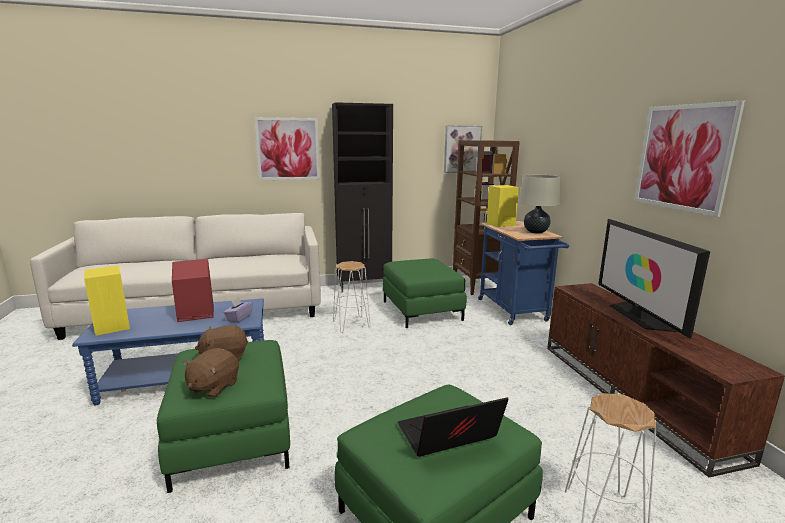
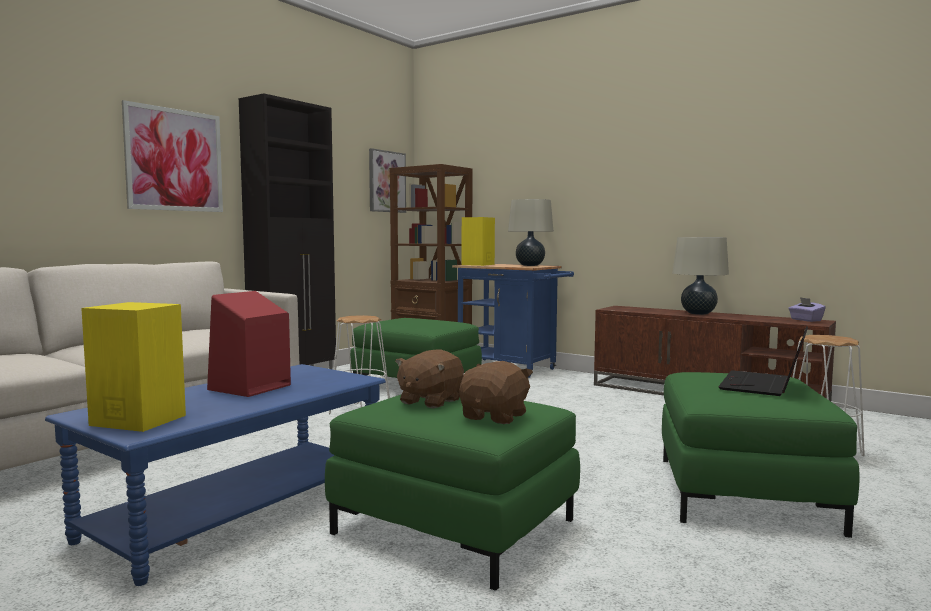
camera: 40 degrees left, 10 degrees down
(213, 387) = (495, 416): brown plush toy -> brown plush toy turned 135 degrees counterclockwise
(239, 318) = (332, 379): purple tissue box -> purple tissue box (805, 320)
(638, 316) = (698, 313): television -> beige table lamp
(683, 157) = (704, 162): picture -> none

